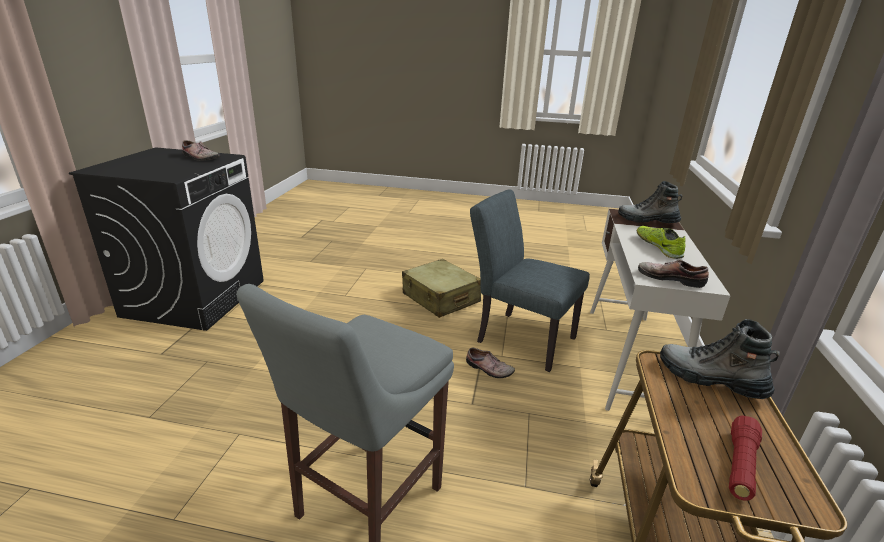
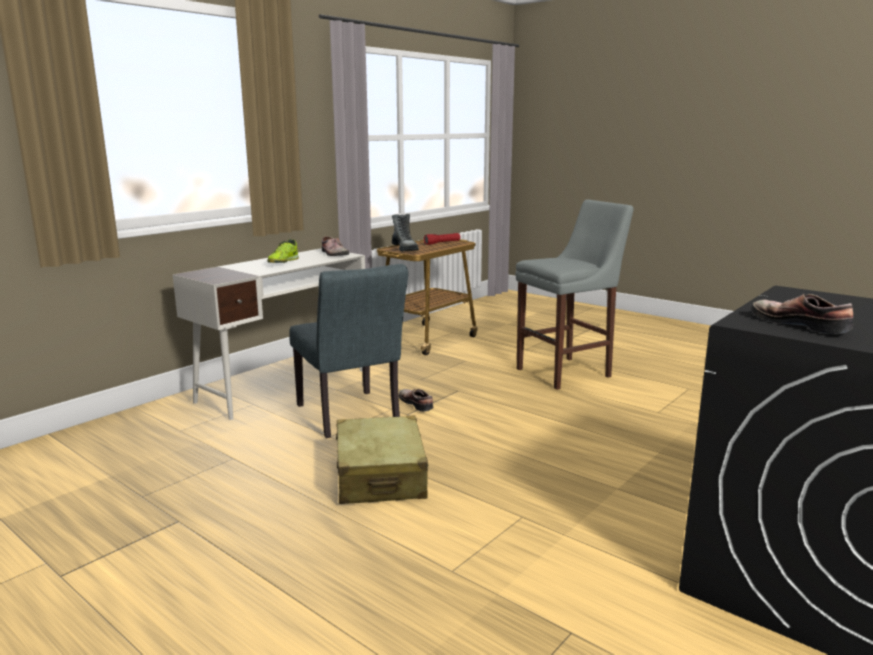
camera: 150 degrees left, 10 degrees down
(647, 220) = (220, 273): boot -> none

